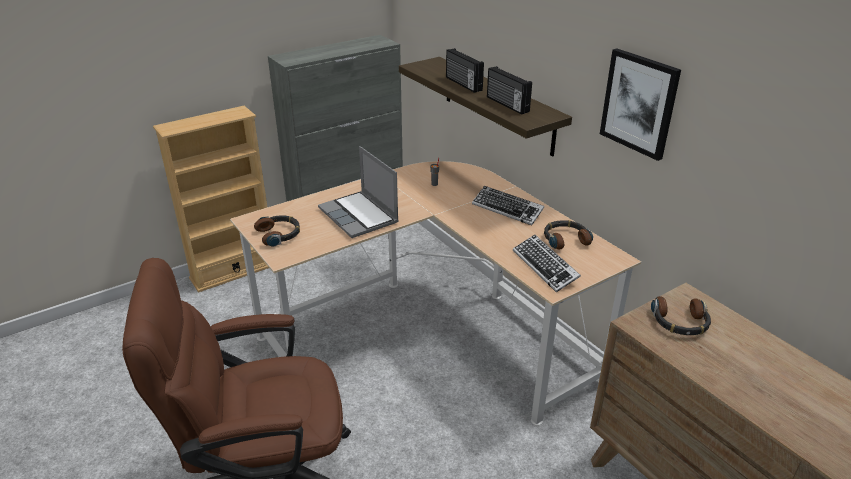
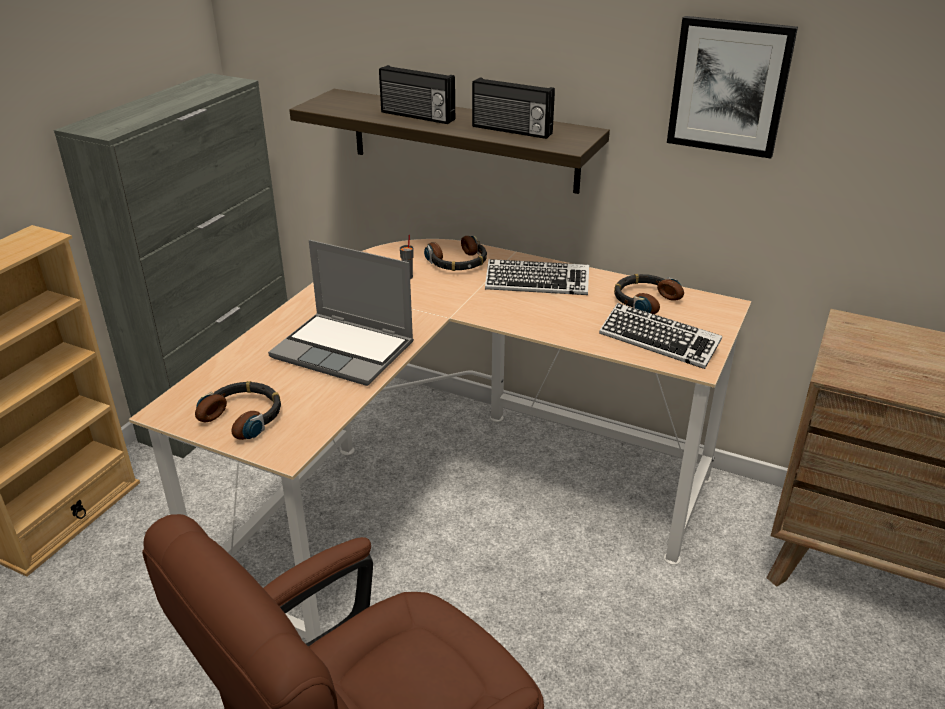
camera: 30 degrees left, 0 degrees up
(680, 322) = (877, 356): headphones -> headphones (458, 262)

